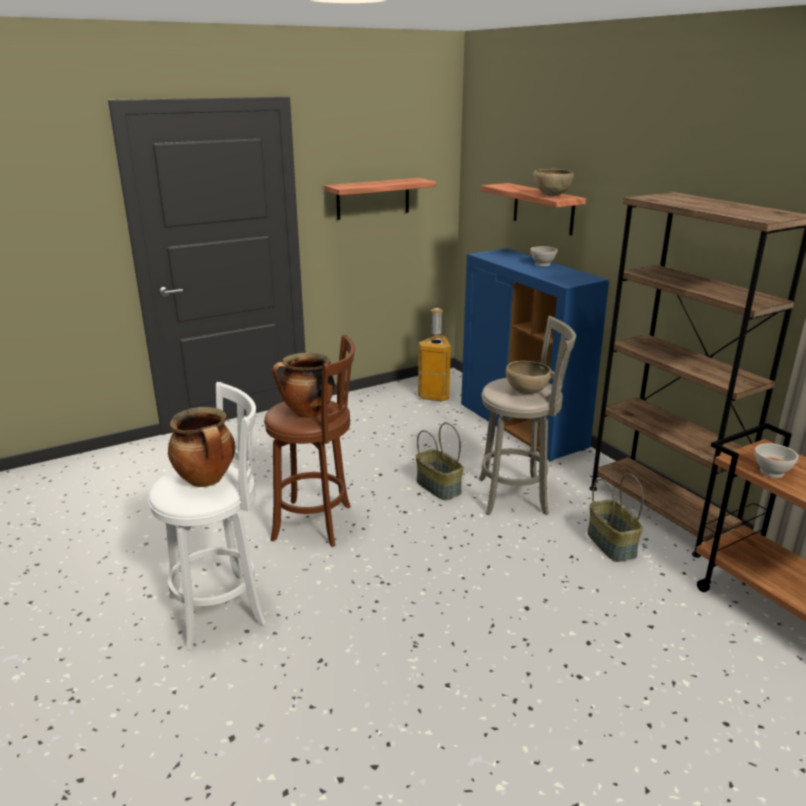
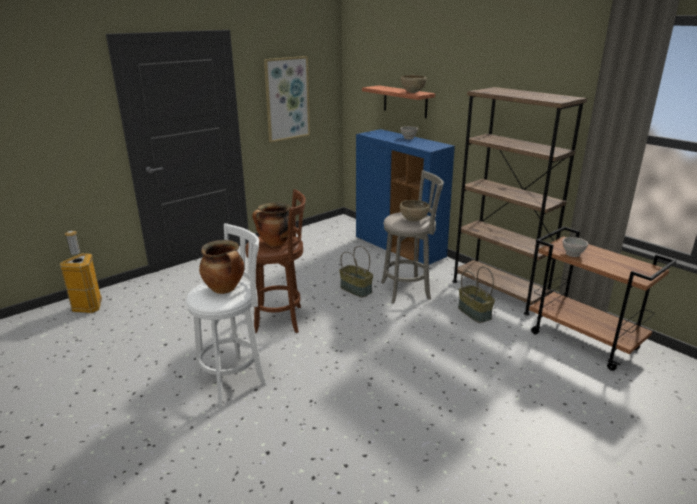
camera: 10 degrees left, 0 degrees up
(373, 198) = (287, 99): shelf -> picture
(435, 395) = (336, 232): trash can -> trash can (89, 307)

